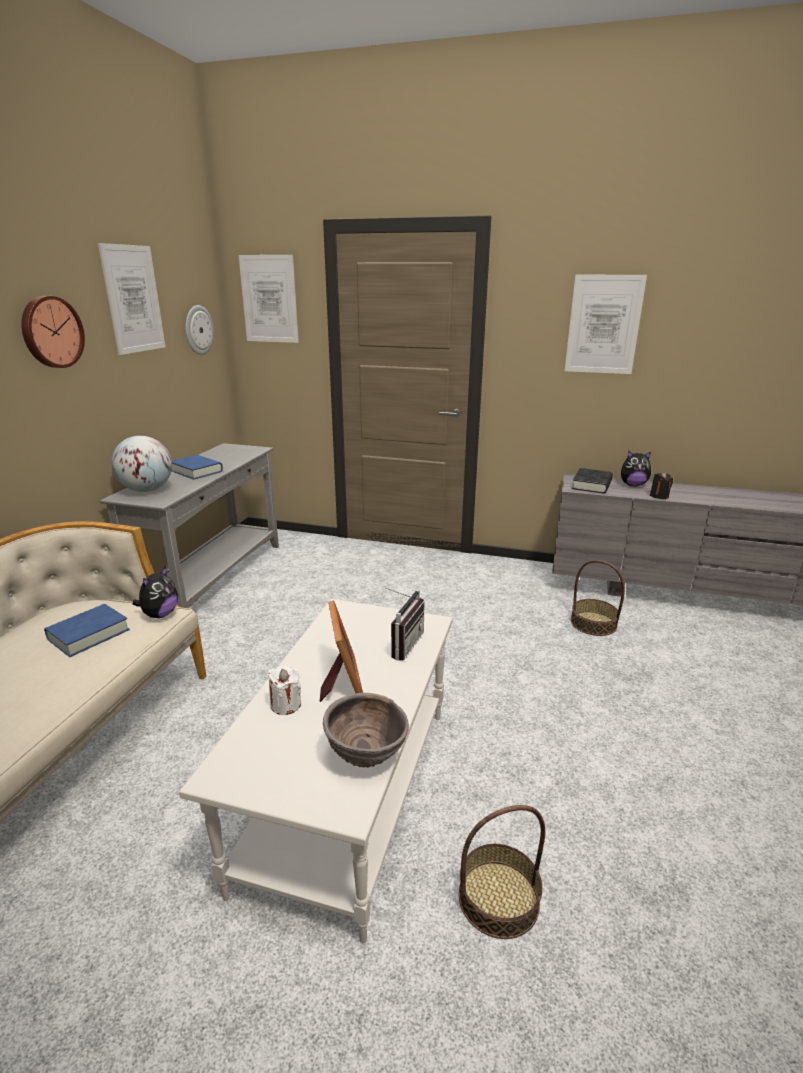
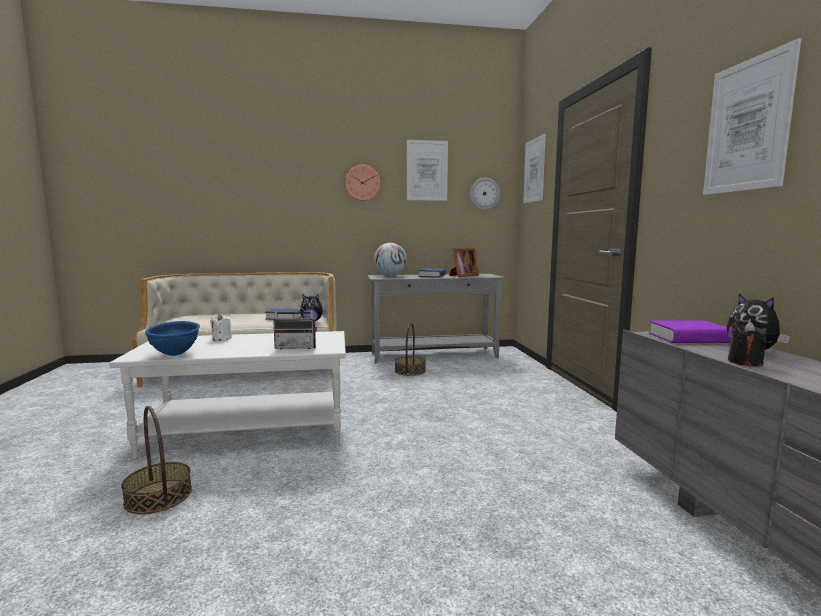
camera: 65 degrees right, 15 degrees down
(341, 681) = (247, 343): picture frame -> picture frame (463, 276)
(366, 756) = (175, 354): brown bowl -> blue bowl
(592, 485) = (689, 338): black book -> purple book
(593, 623) = (583, 500): basket -> basket (410, 371)

